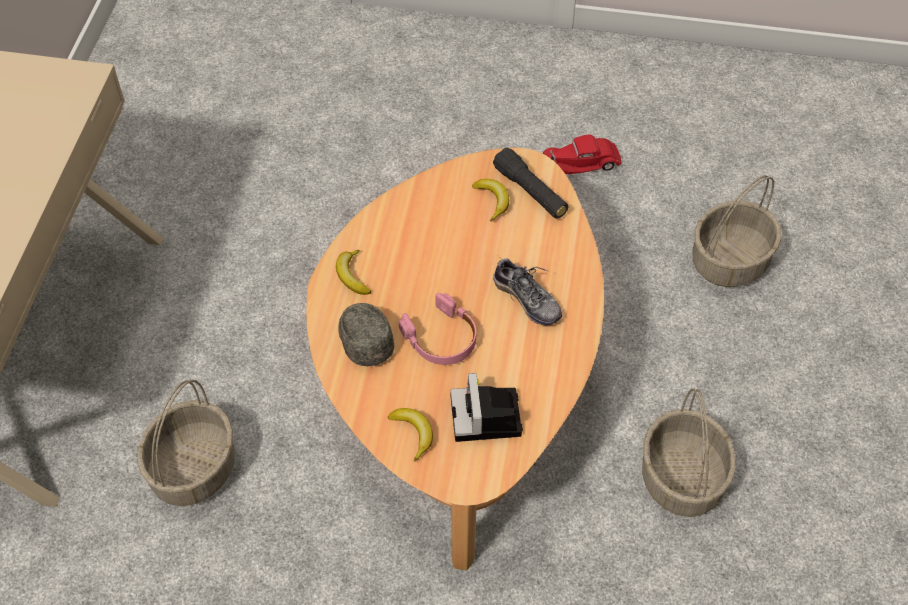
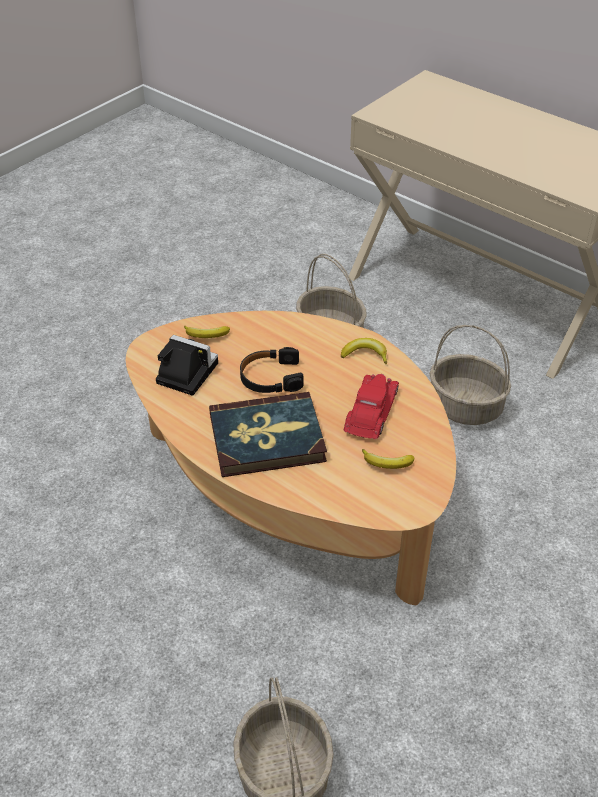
camera: 120 degrees right, 10 degrees down
(364, 338) = (303, 341): grey cap -> none
(441, 338) = (271, 378): pink headphones -> black headphones
(527, 299) = (267, 438): shoe -> book
(530, 192) = (380, 493): black flashlight -> none
(582, 162) = (498, 713): red toy car -> red toy car (371, 412)
(682, 479) = (104, 586): basket -> basket (464, 407)

